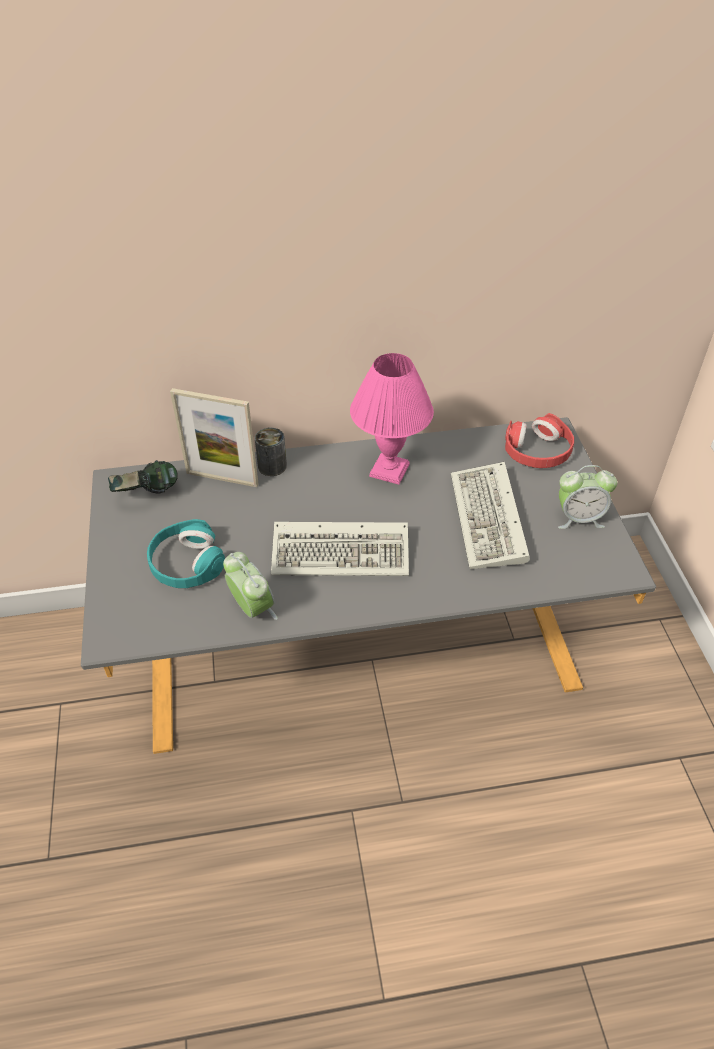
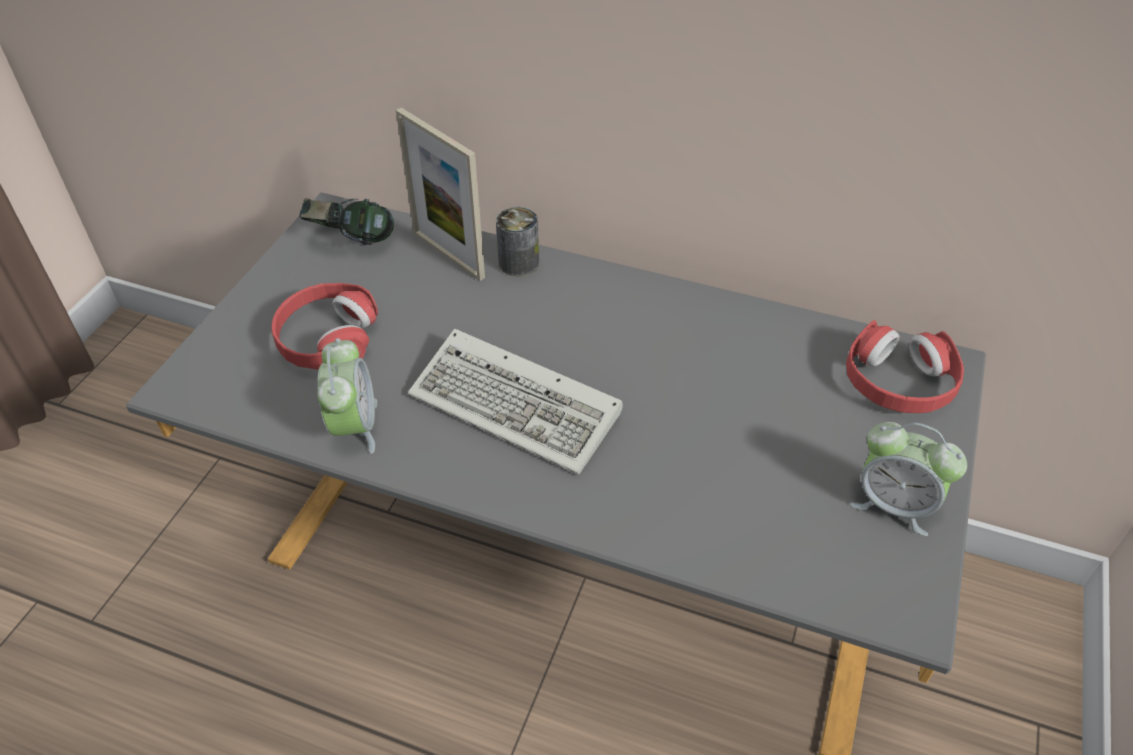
camera: 30 degrees right, 0 degrees up
(186, 563) = (327, 338): turquoise headphones -> red headphones
(389, 469) = (663, 324): pink table lamp -> none
(490, 521) = (752, 450): keyboard -> none

